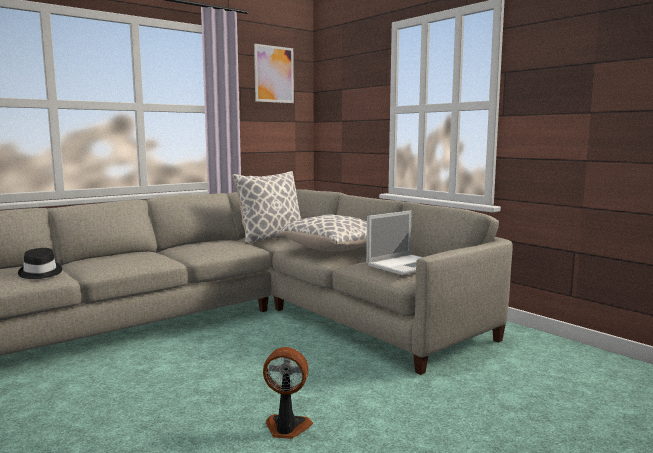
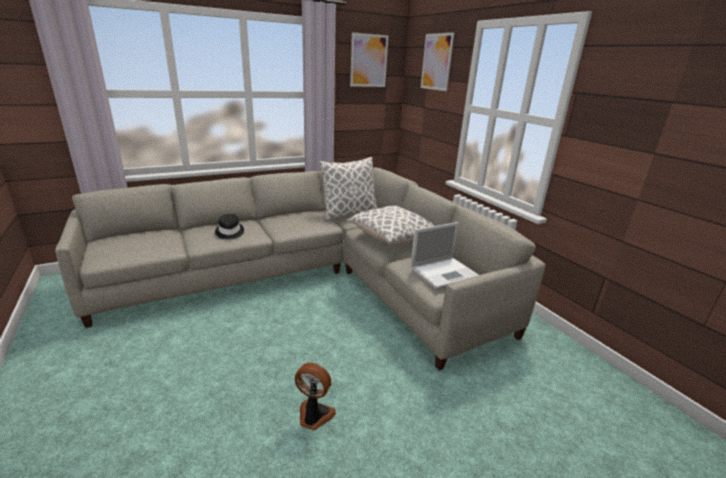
camera: 10 degrees right, 15 degrees up
(40, 273) = (159, 244): black hat -> black hat (229, 232)
(351, 70) = (436, 62): none -> picture

